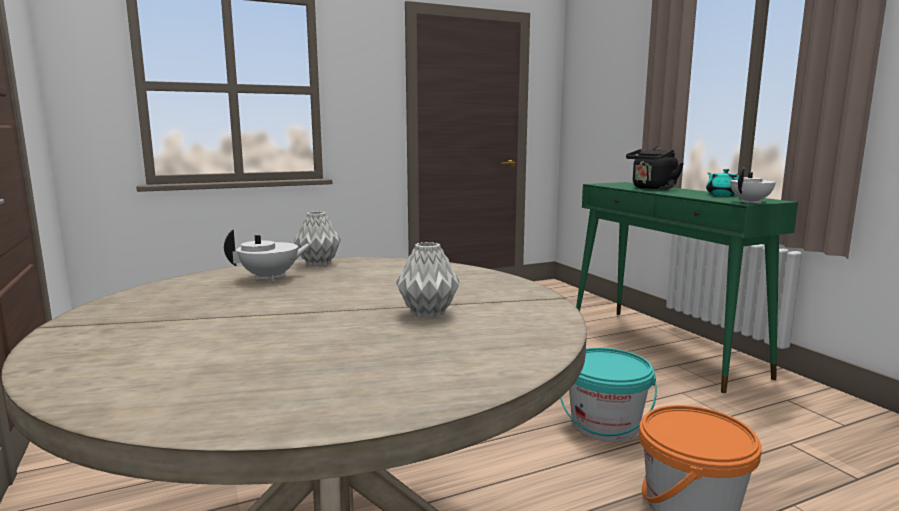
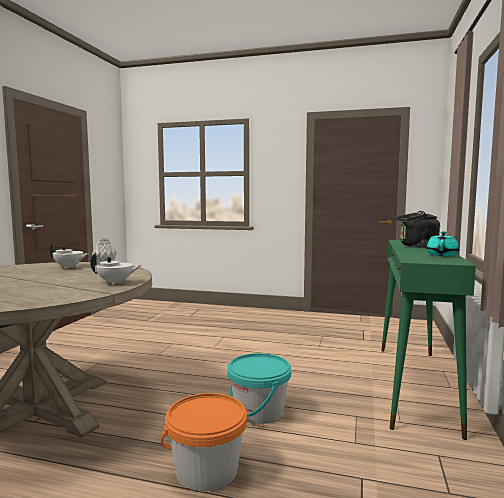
camera: 40 degrees right, 5 degrees down
(427, 314) = (45, 288): grey vase -> none
(751, 202) = (422, 261): white teapot -> white teapot (115, 283)

